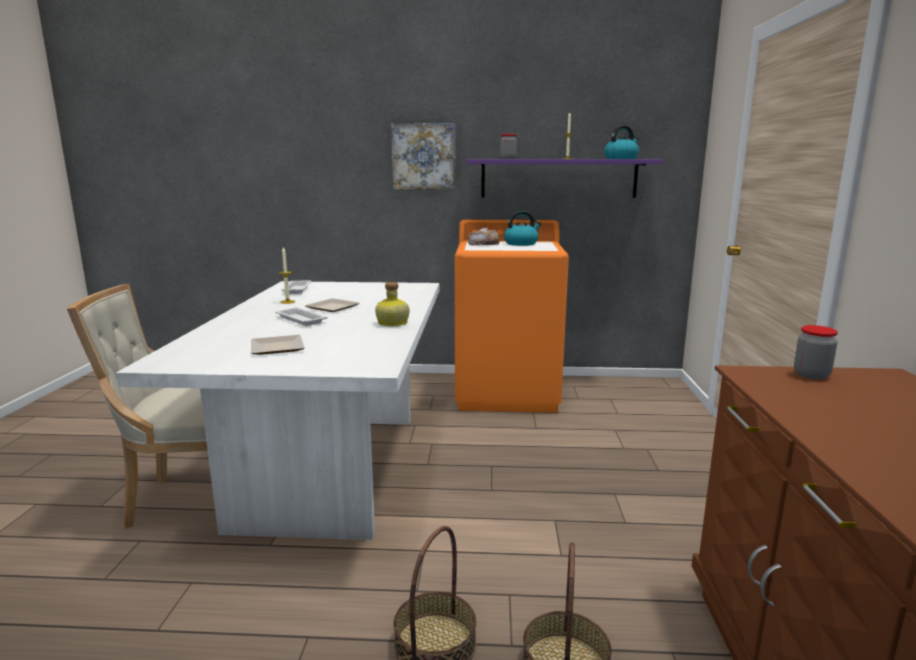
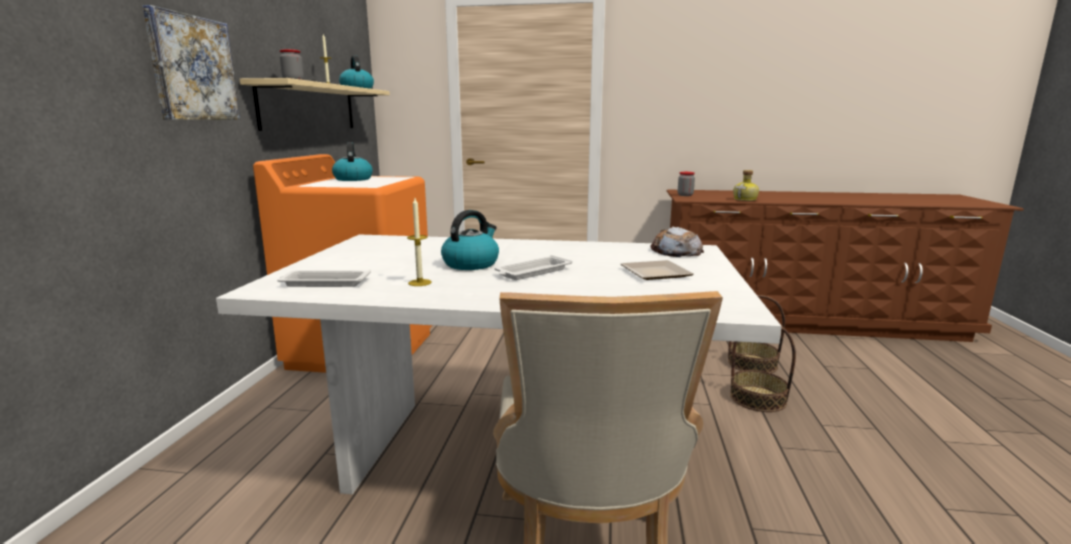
camera: 85 degrees left, 0 degrees up
(332, 307) = (471, 264): plate -> kettle
(392, 323) = (557, 246): bottle -> bottle (745, 199)
(484, 244) = (337, 184): bread -> bread (676, 251)
(558, 178) = (309, 107): purple shelf -> beige shelf

